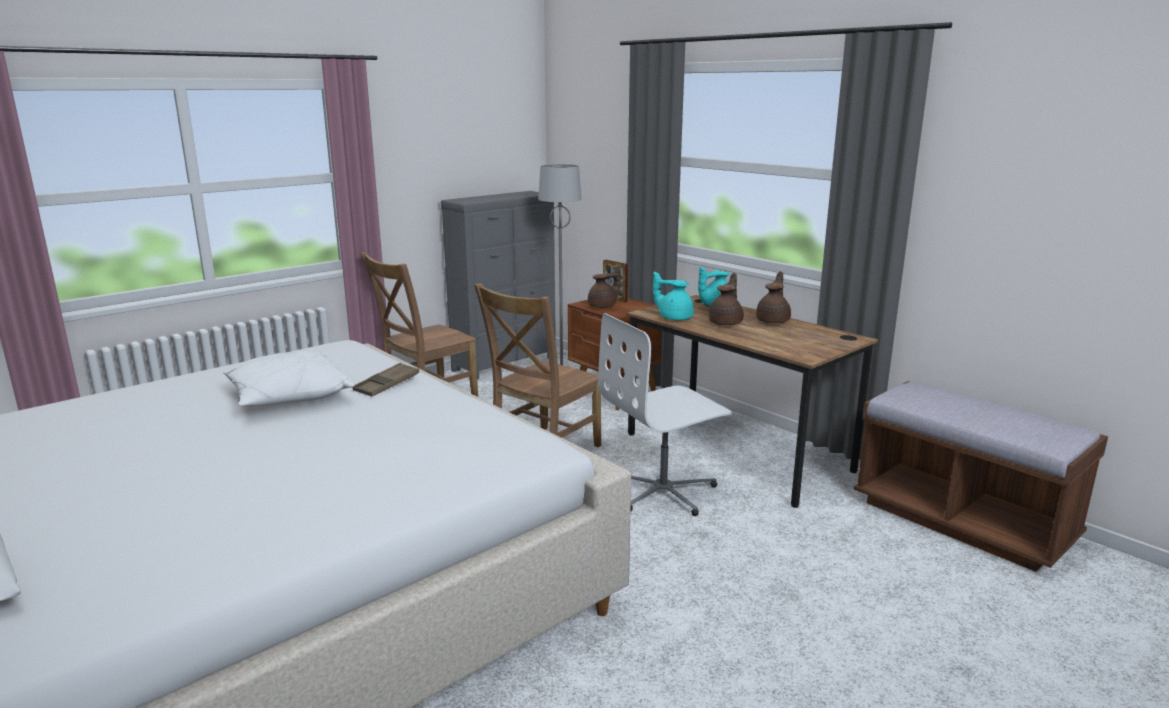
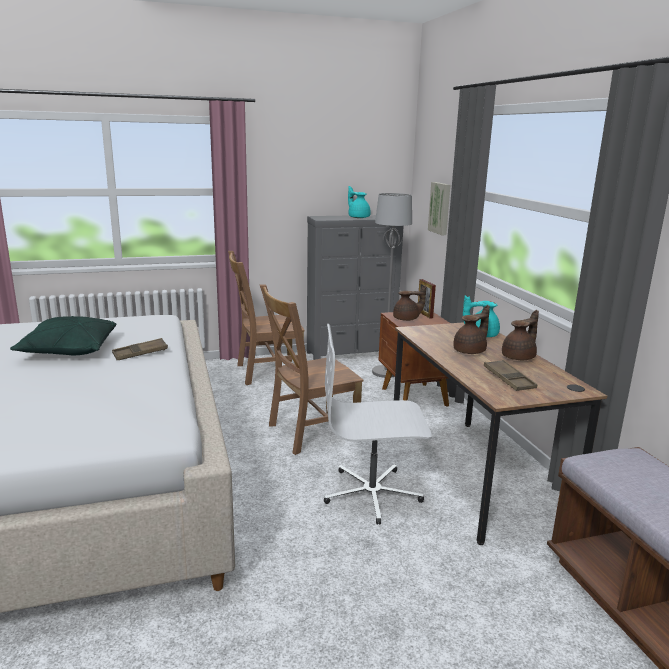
camera: 25 degrees right, 0 degrees up
(289, 398) = (69, 350): white pillow -> green pillow
(602, 178) = (440, 208): none -> picture
(674, 317) = (429, 338): turquoise teapot -> turquoise teapot (358, 217)
(790, 340) = (509, 379): none -> brown tray

